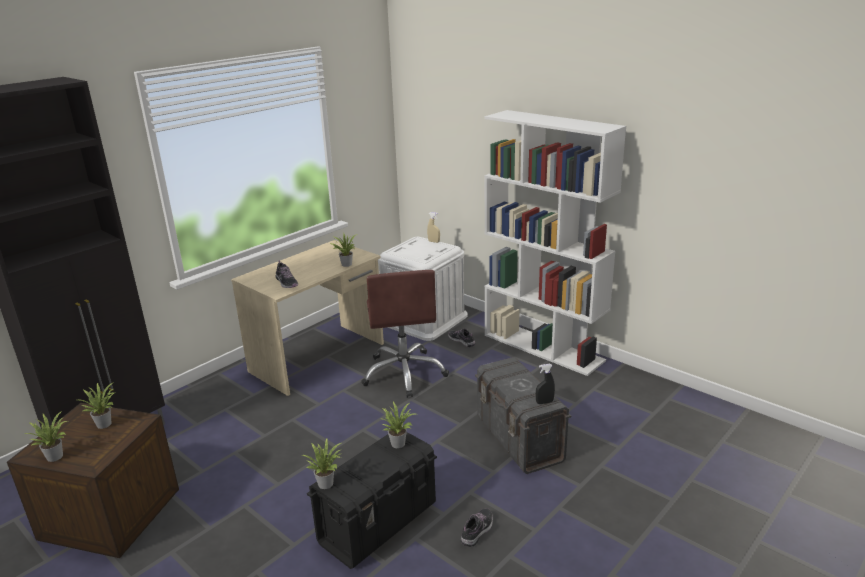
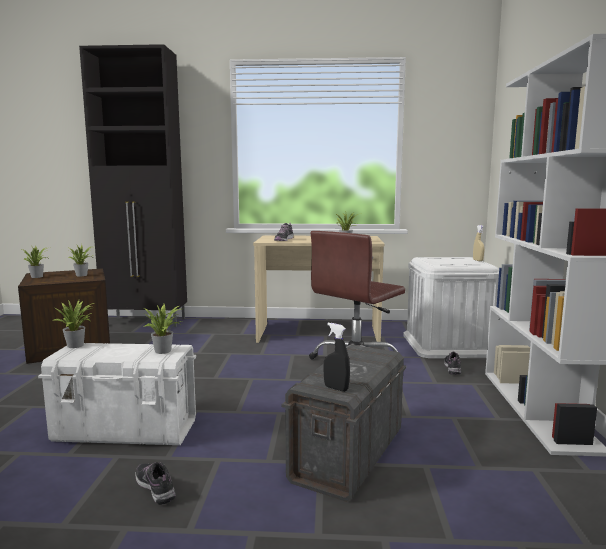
camera: 50 degrees right, 15 degrees down
(379, 523) = (126, 430): black storage box -> white storage box
(477, 530) = (155, 487): shoe -> shoe turned 120 degrees counterclockwise

